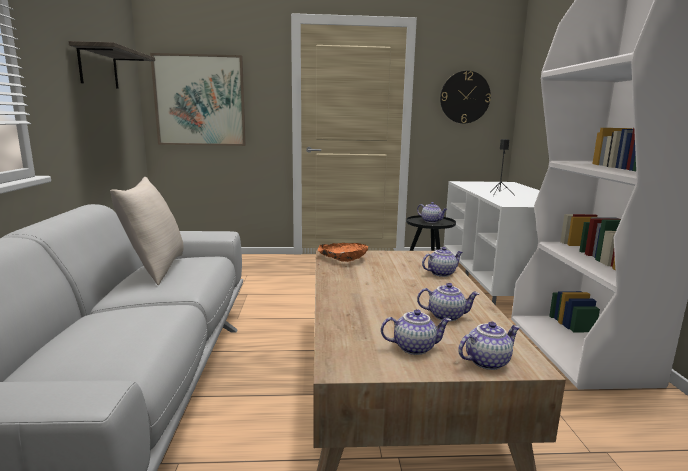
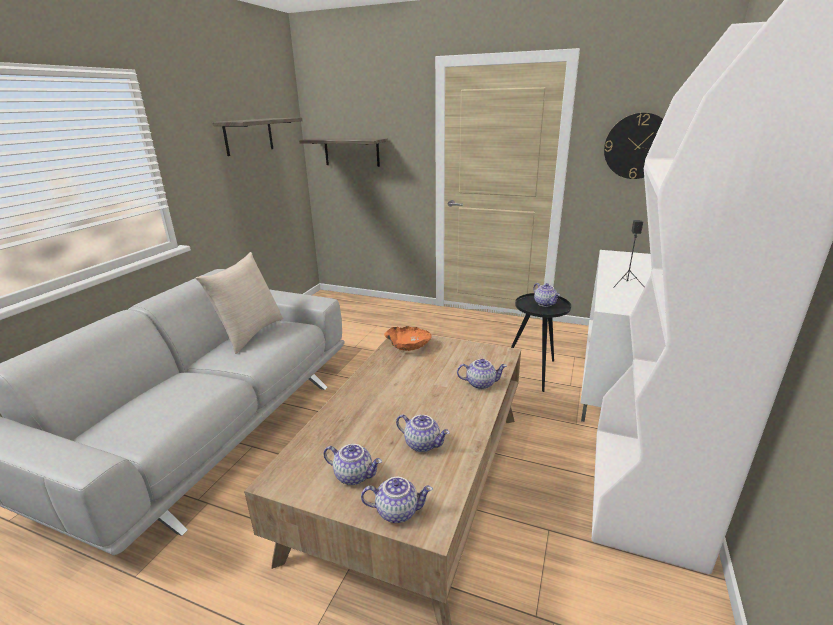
camera: 25 degrees right, 10 degrees up
(200, 100) = (351, 152): picture -> shelf

